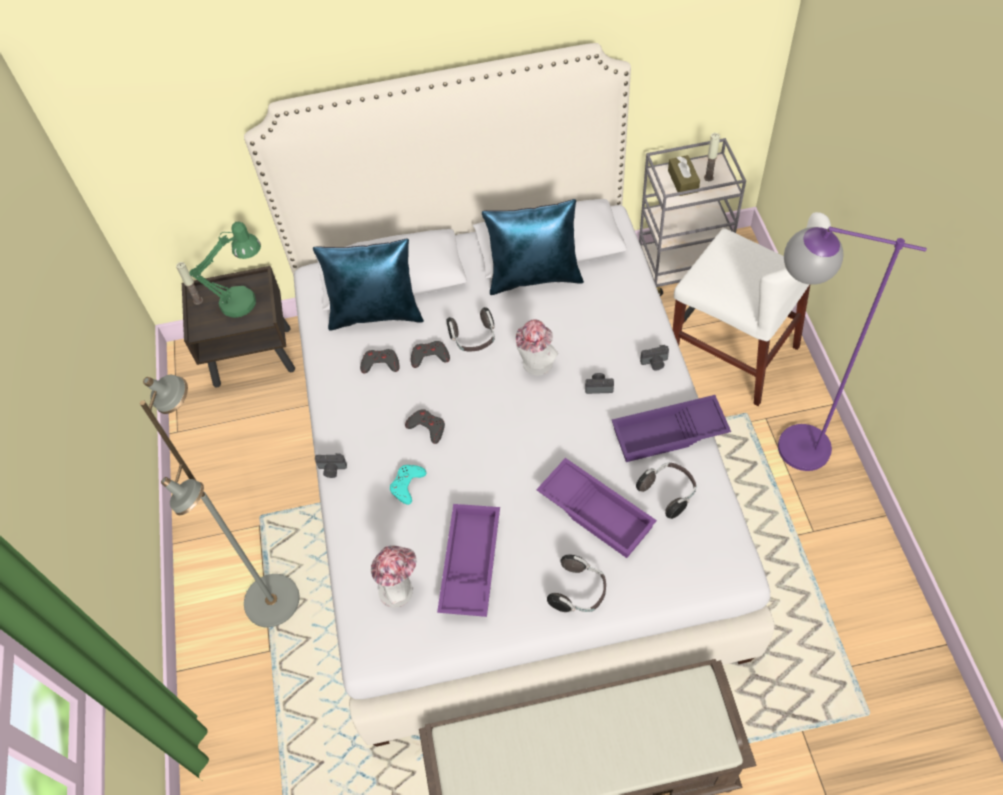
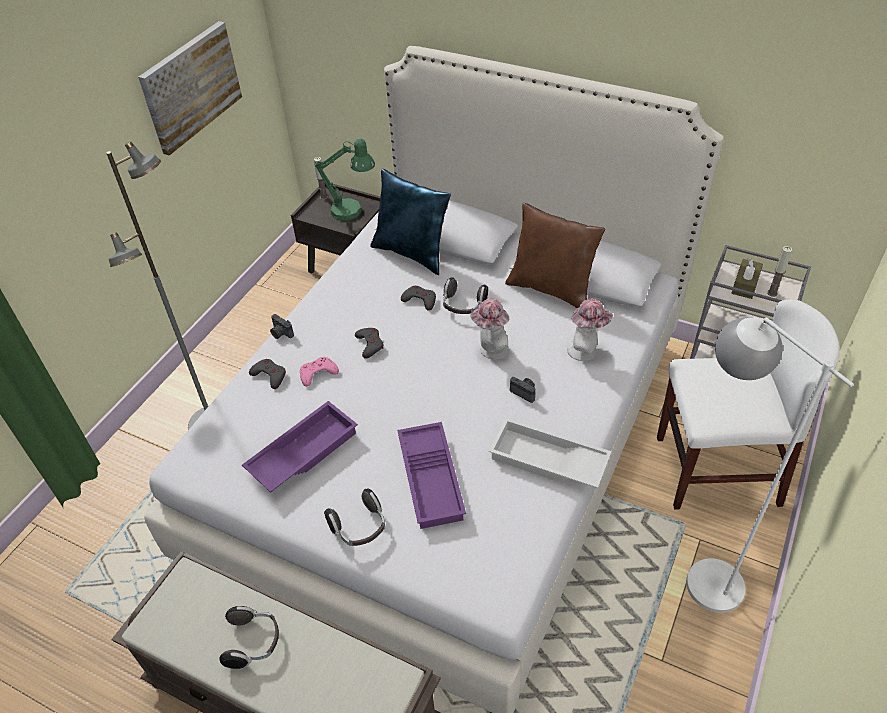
camera: 35 degrees right, 10 degrees down
(54, 269) = (191, 86): none -> picture
(380, 363) = (382, 286): grey game controller -> grey game controller (269, 375)
(400, 589) = (241, 437): hat -> hat (586, 350)
(407, 485) = (318, 373): turquoise game controller -> pink game controller
(534, 276) = (552, 289): blue pillow -> brown pillow
(655, 363) = (588, 402): camera -> none
(668, 493) = (503, 504): headphones -> headphones (253, 642)
(669, 434) = (547, 461): purple tray -> white tray
(733, 353) = (716, 470): white chair -> white chair turned 75 degrees counterclockwise
(784, 443) = (699, 570): purple floor lamp -> white floor lamp

